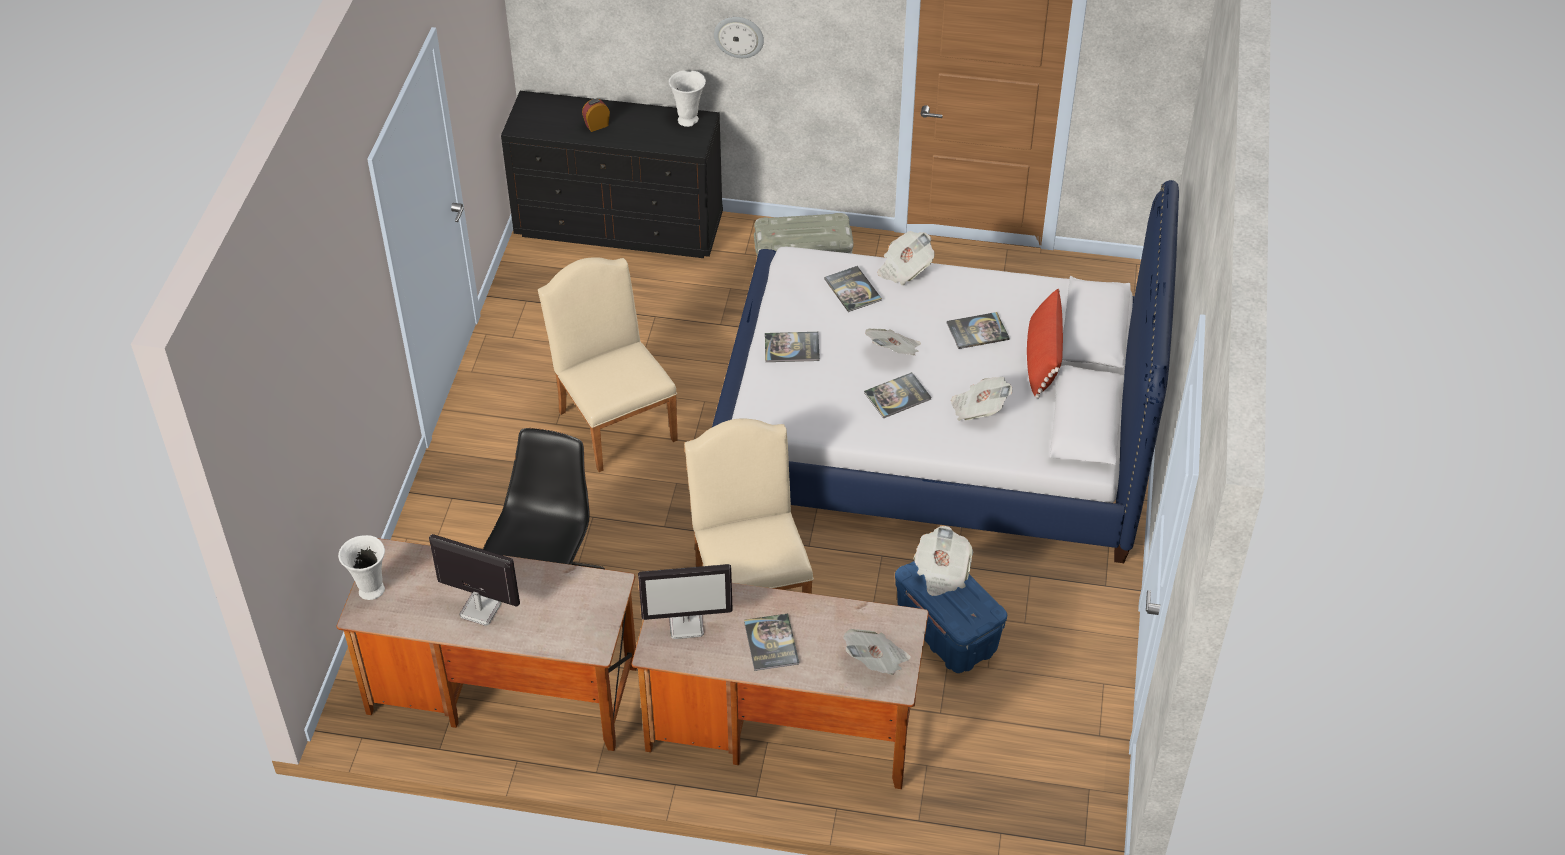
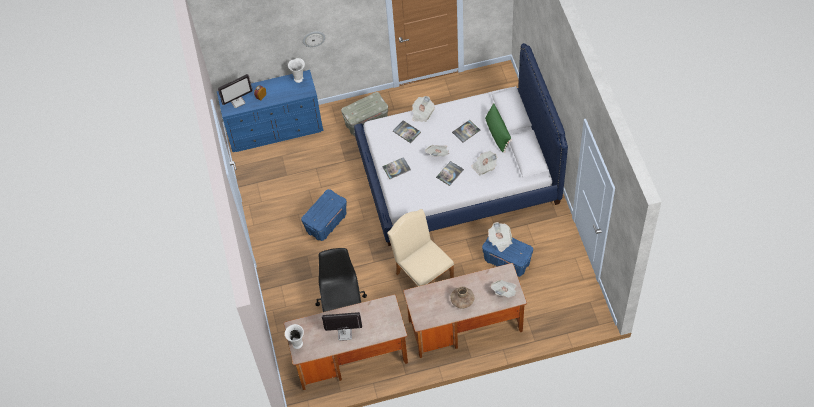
camera: 20 degrees left, 10 degrees up
(614, 420) = (326, 223): beige chair -> blue storage box
(620, 226) = (276, 130): black dresser -> blue dresser
(687, 624) = (427, 306): monitor -> monitor (238, 101)
(771, 643) = (462, 300): book -> brown vase
(1042, 359) = (497, 134): red pillow -> green pillow

